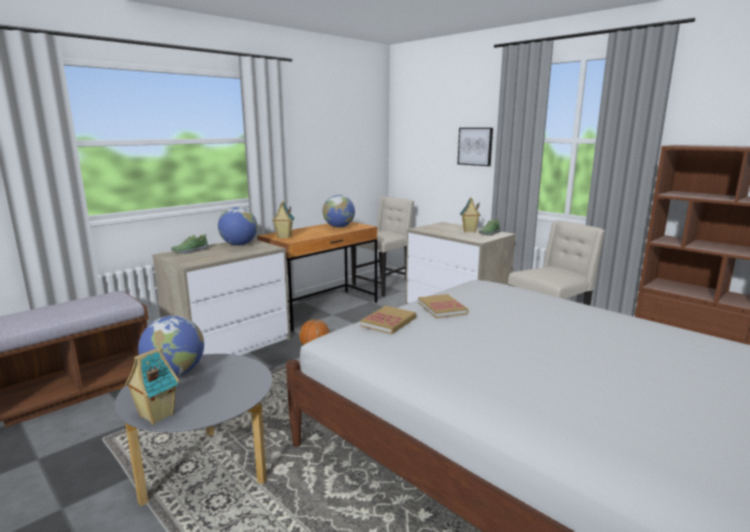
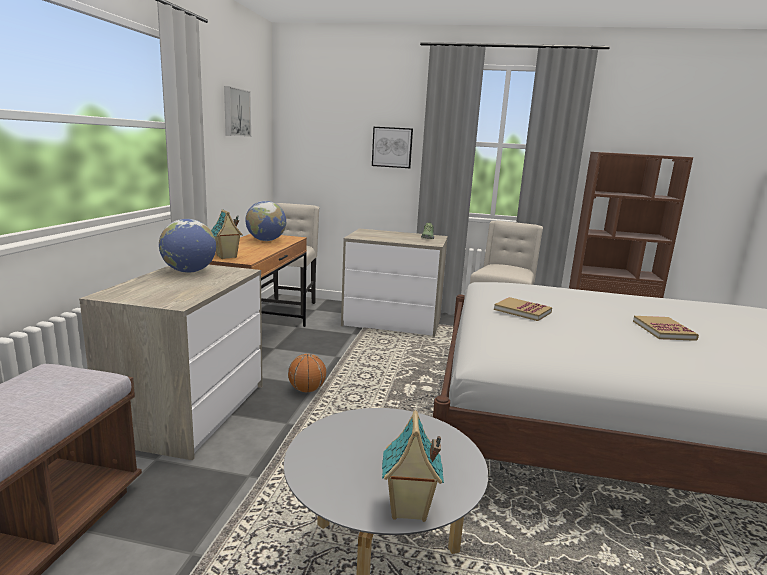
camera: 35 degrees left, 0 degrees up
(175, 373) = (330, 452): globe -> none
(190, 251) = (134, 286): shoe -> none
(336, 124) = (235, 112): none -> picture
(388, 322) = (510, 332): book -> book (663, 330)
(469, 231) = (405, 236): toy house -> none

